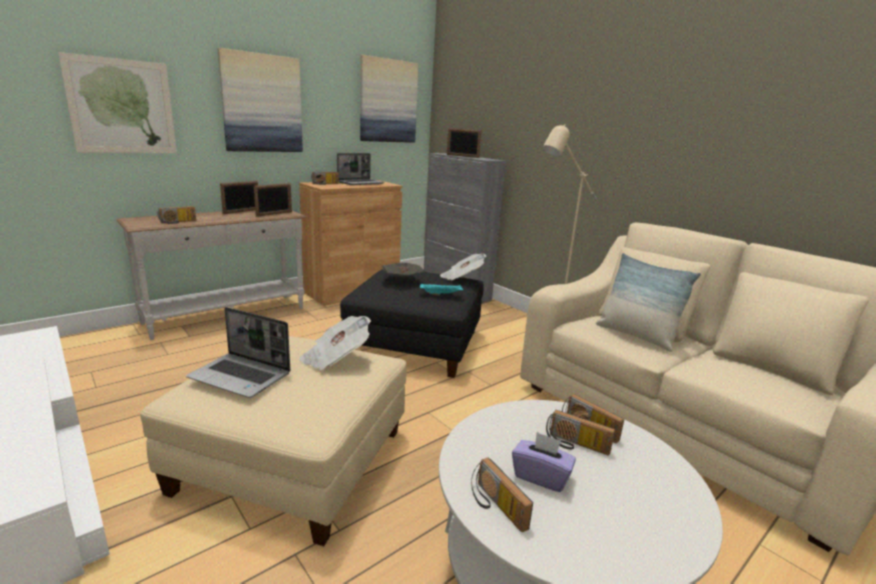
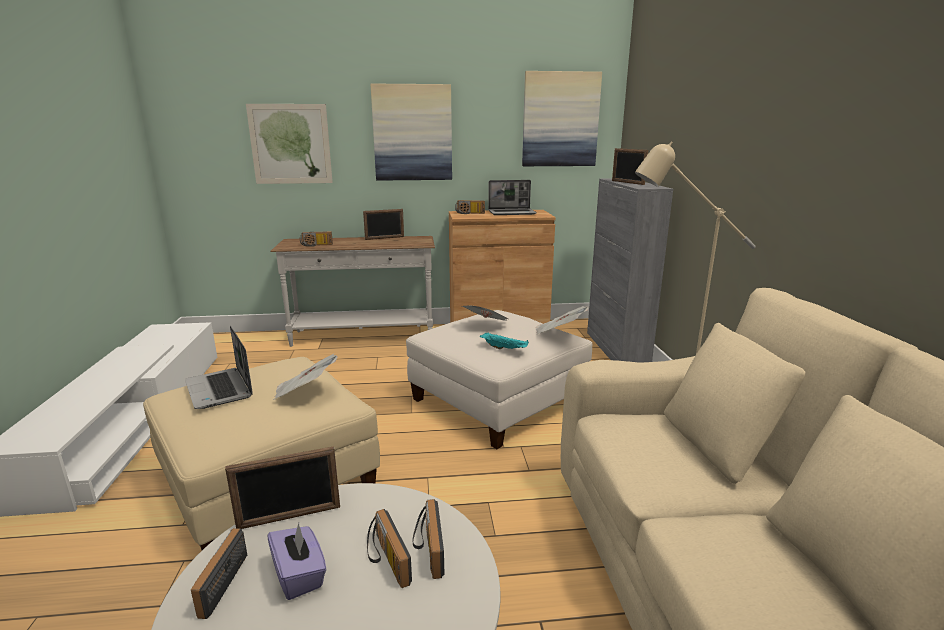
camera: 35 degrees right, 0 degrees up
(274, 214) = (408, 242): picture frame -> picture frame (289, 517)
(415, 344) = (497, 401): black ottoman -> white ottoman
(635, 336) = (675, 456): pillow -> none

